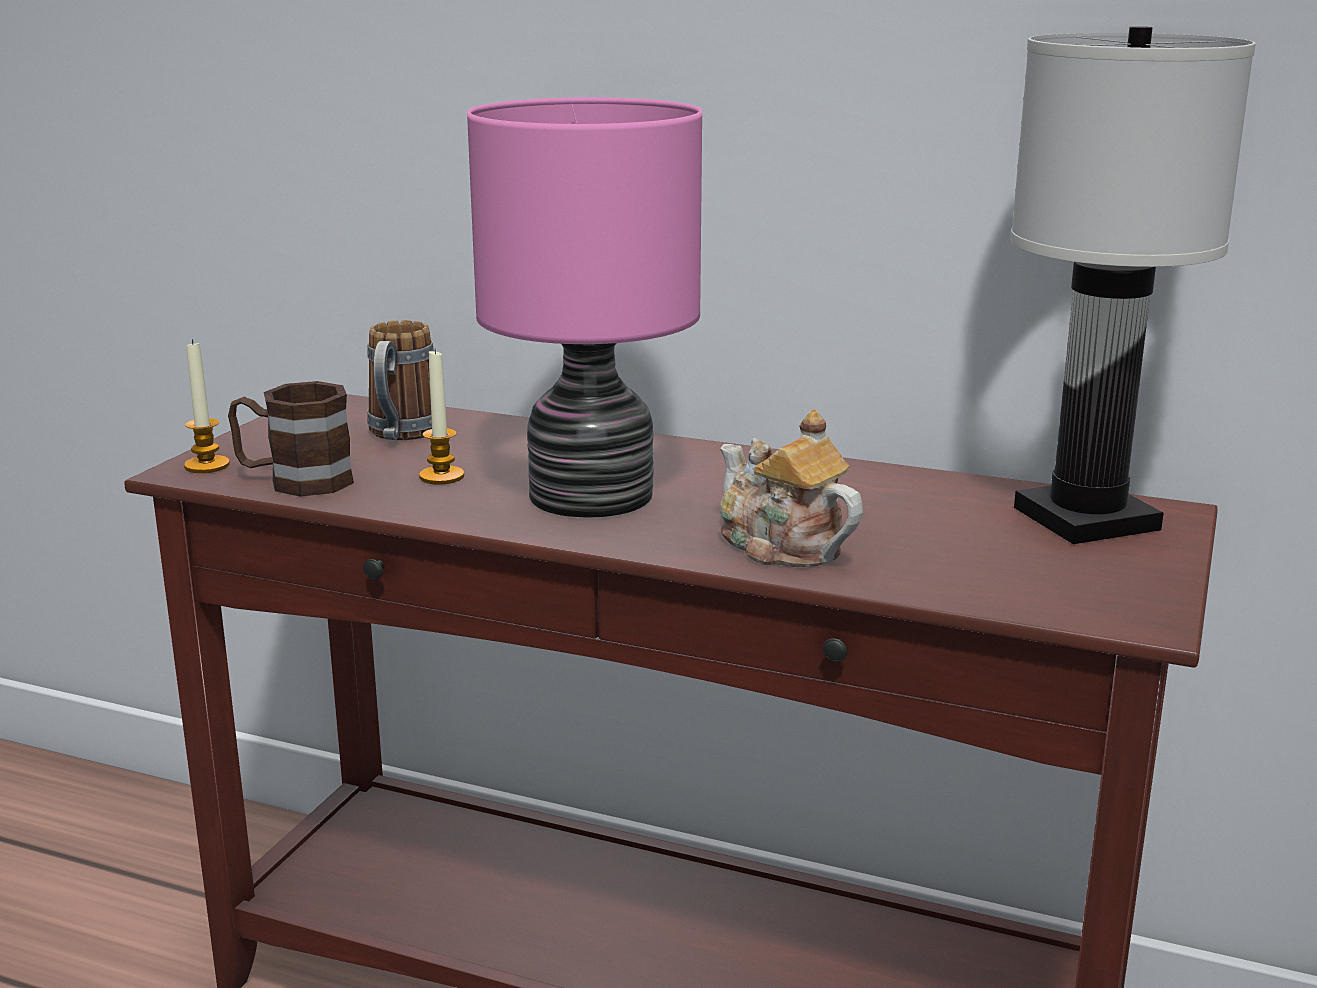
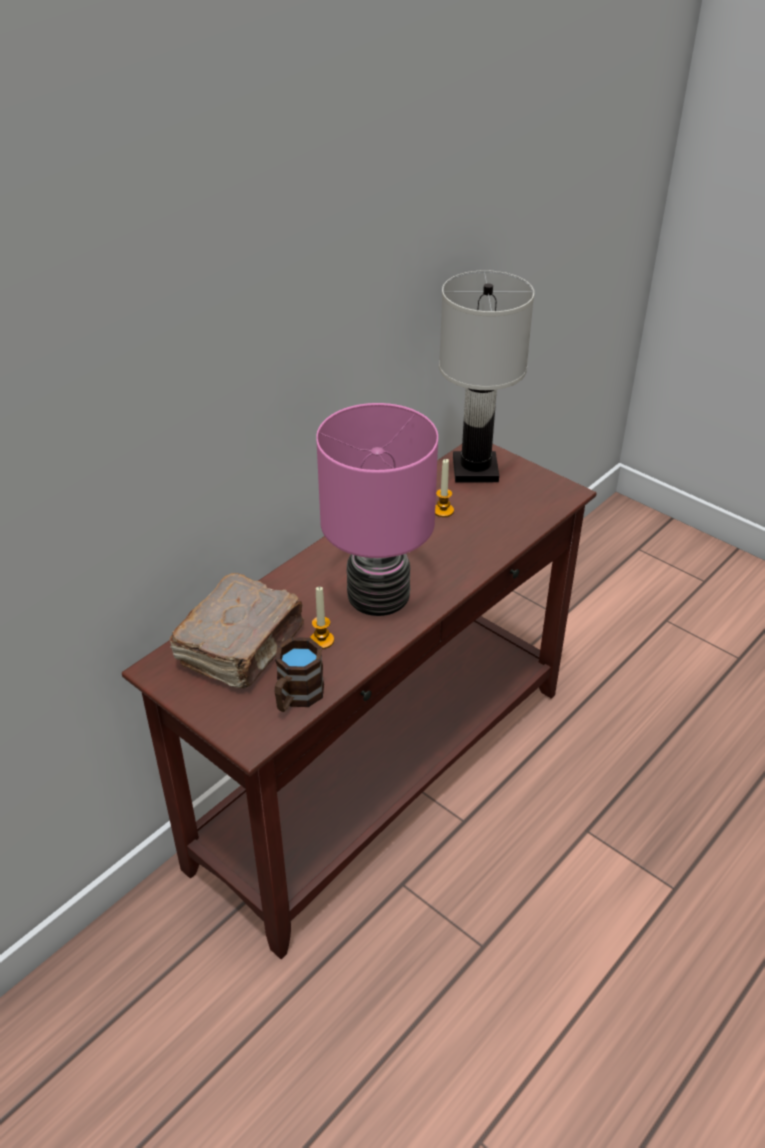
camera: 70 degrees left, 20 degrees up
(207, 466) = (248, 732): candle -> candle (443, 510)
(400, 435) = (242, 646): mug -> brown book
(781, 547) = (467, 554): teapot -> none

